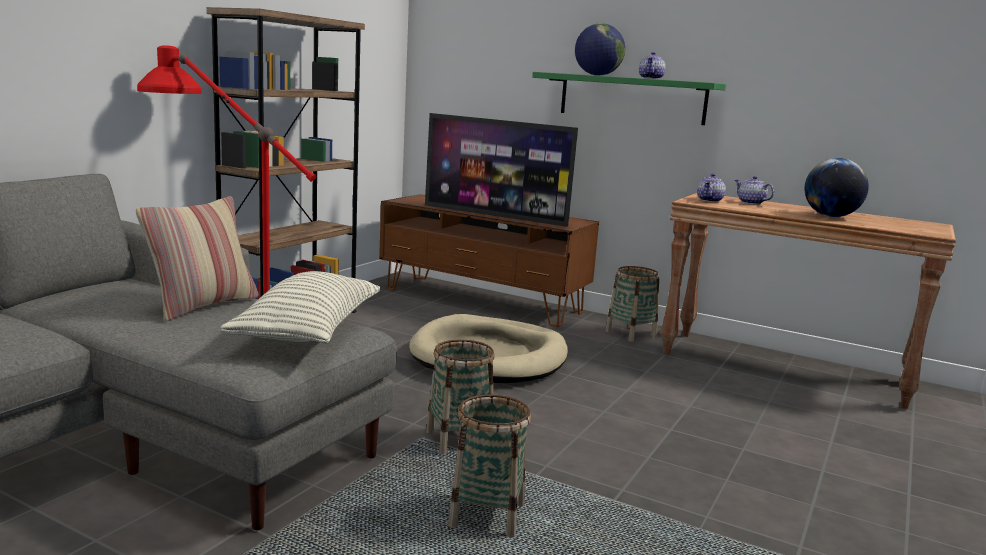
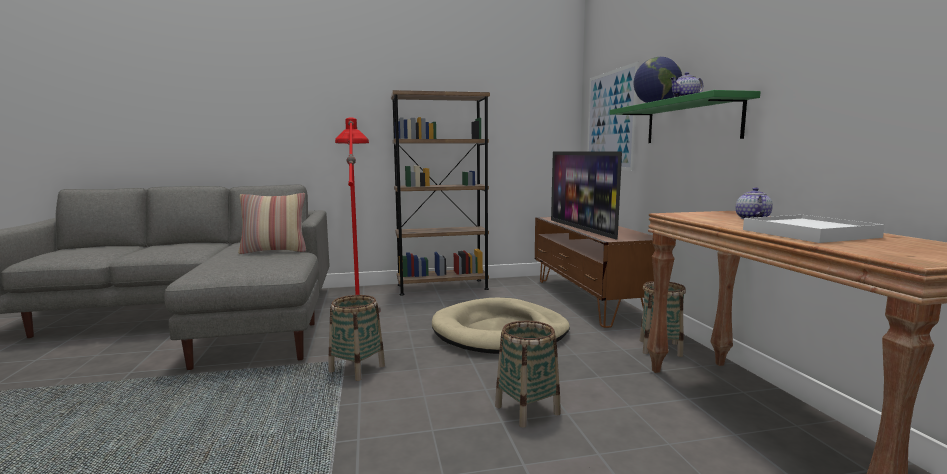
camera: 50 degrees right, 5 degrees down
(308, 332) = (262, 268): pillow -> none
(481, 75) = (610, 120): none -> picture
(486, 516) = (262, 411): basket -> basket (527, 410)
(710, 200) = (702, 215): teapot -> none
(830, 216) = (808, 233): globe -> white tray

